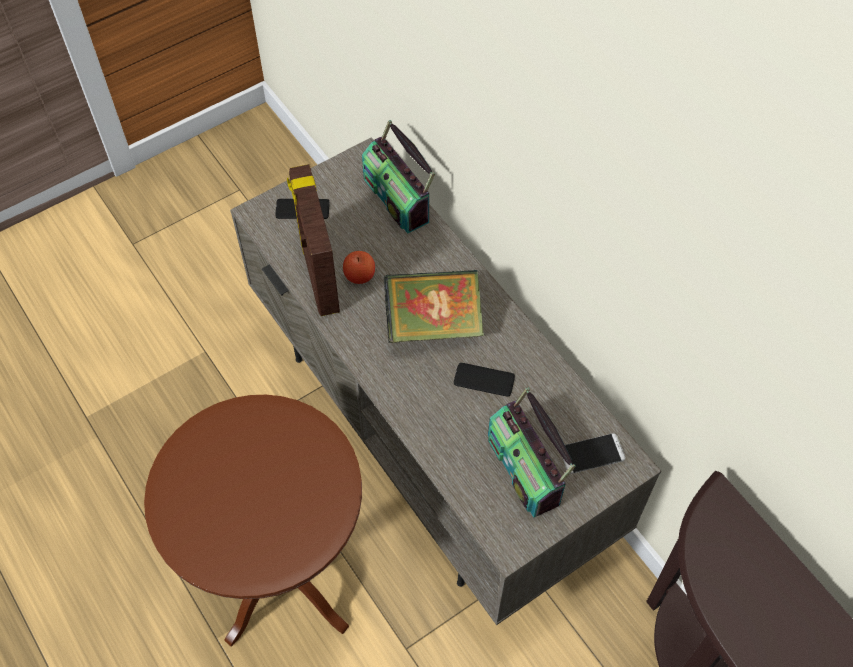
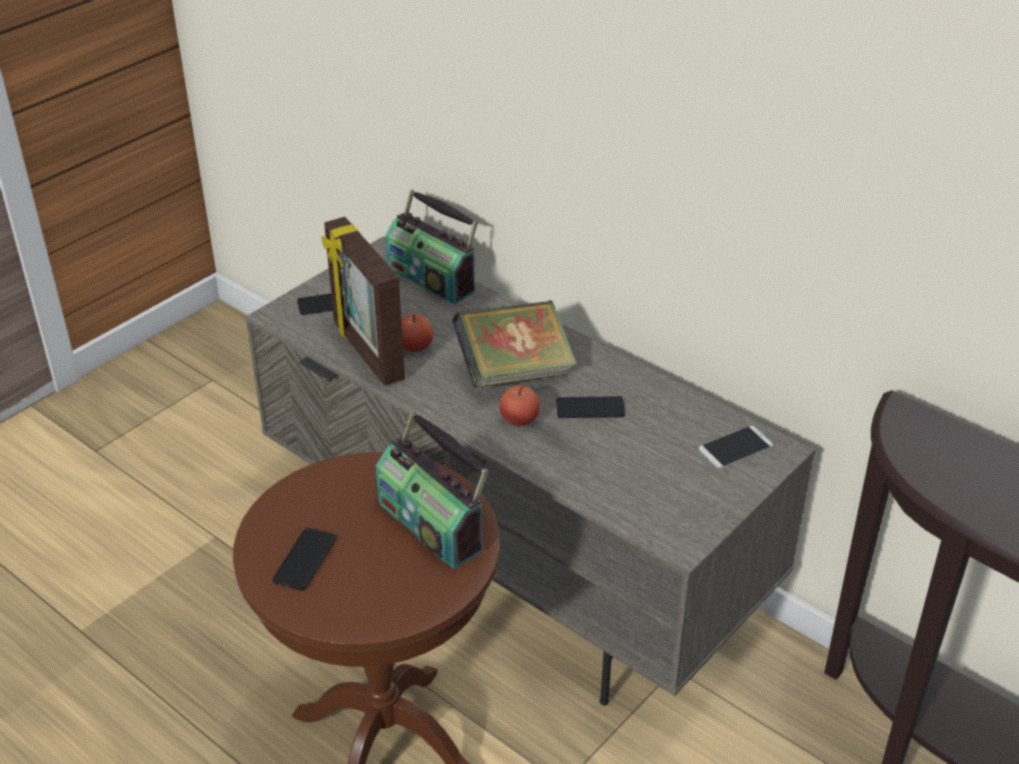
camera: 15 degrees left, 20 degrees down
(200, 499) = (305, 559): none -> phone
(420, 378) = (519, 419): none -> apple
(525, 468) = (669, 474): radio -> radio (432, 524)

